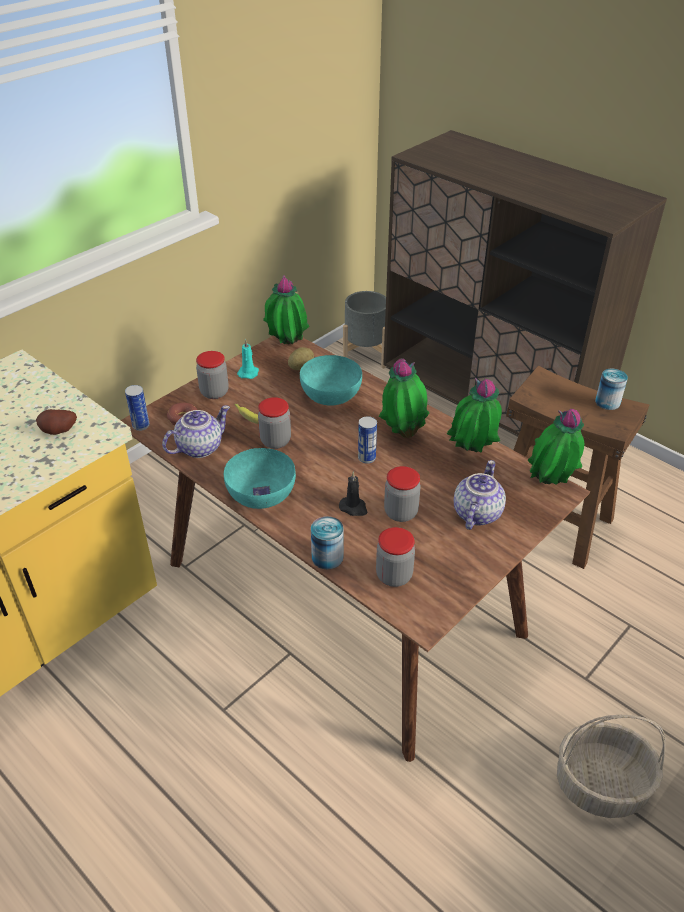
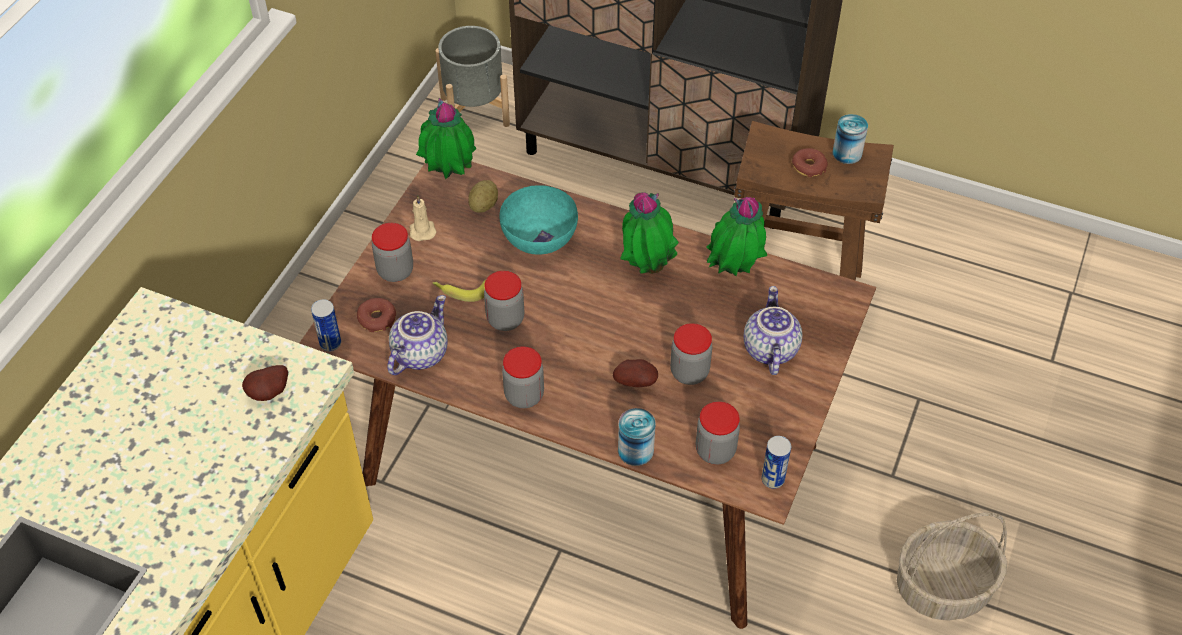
camera: 20 degrees left, 10 degrees up
(248, 372) = (422, 230): turquoise candle -> beige candle
(260, 495) = (524, 395): turquoise bowl -> jar
(354, 508) = (636, 381): black candle -> potato
(366, 458) = (621, 312): can -> can (772, 479)
(549, 484) = (832, 290): potted plant -> none
(572, 404) = (808, 167): none -> donut

